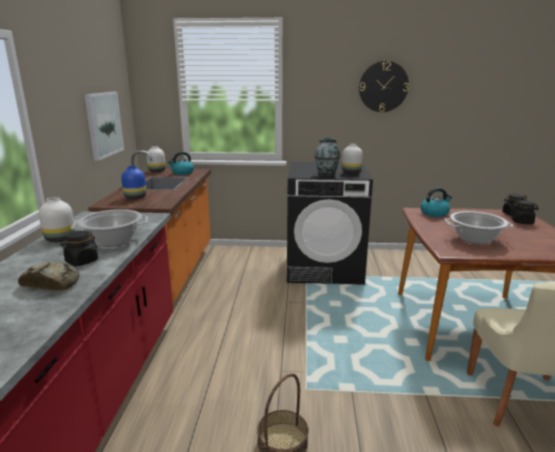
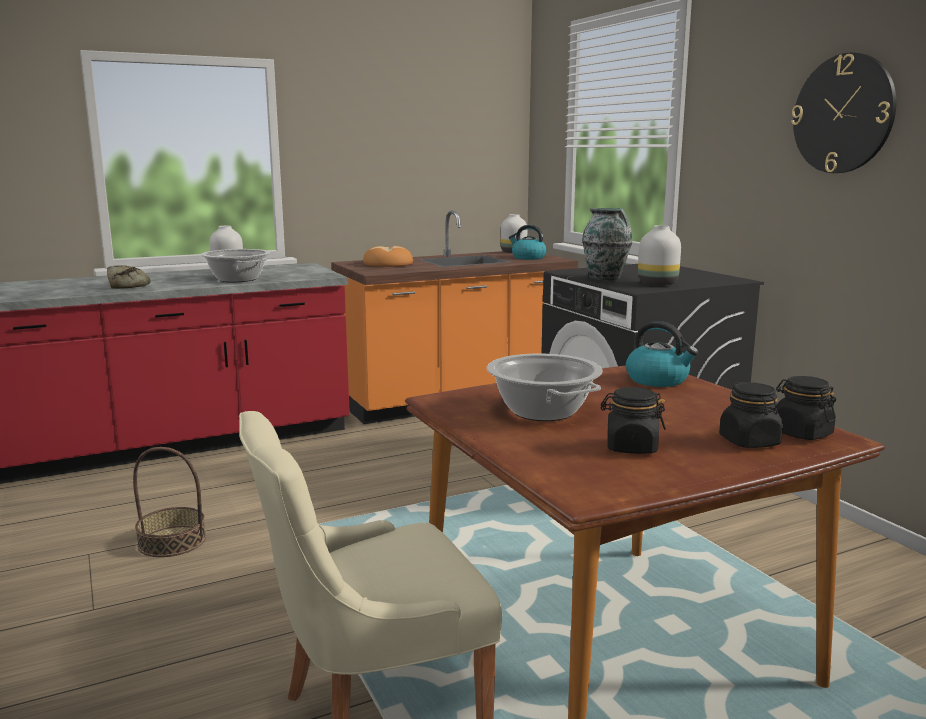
camera: 60 degrees right, 5 degrees down
(81, 261) = (177, 282): black jar -> black jar (631, 447)
(103, 124) = (437, 174): picture -> none
(136, 197) = (388, 264): blue vase -> bread

